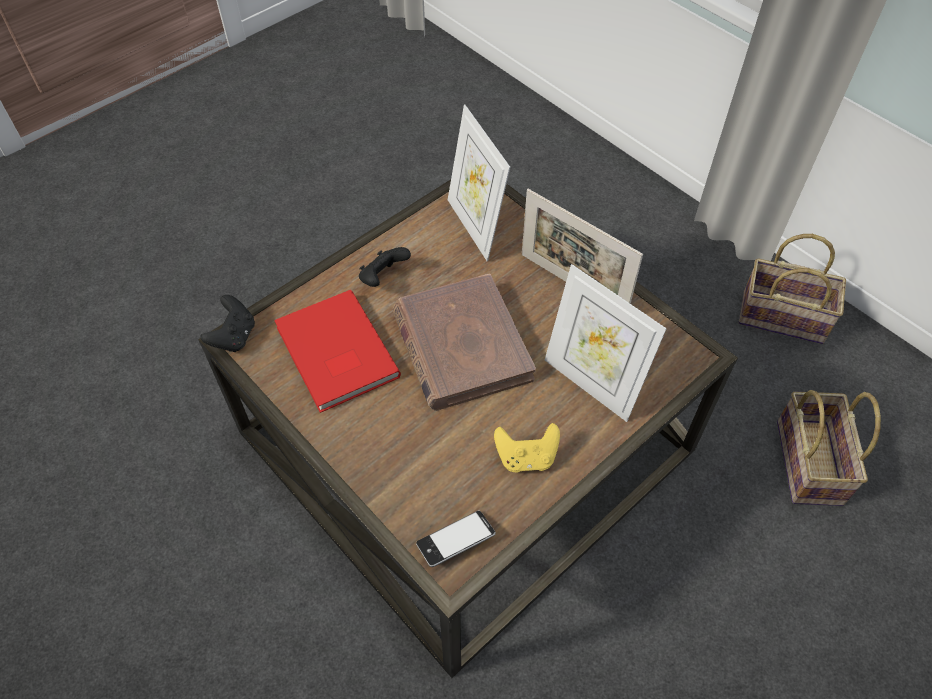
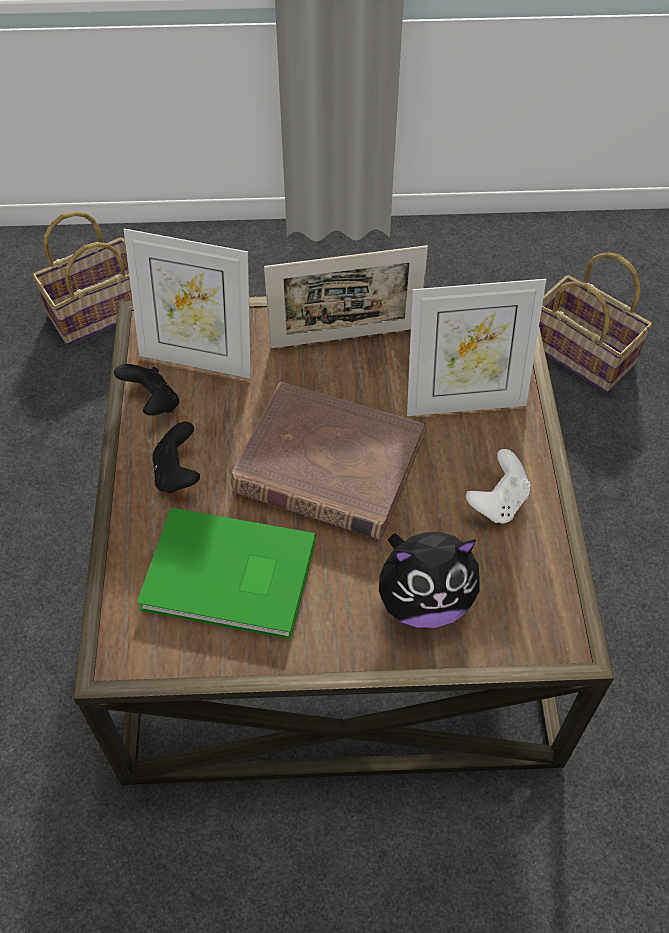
camera: 50 degrees left, 0 degrees up
(234, 337) = (110, 659): black game controller -> black game controller (153, 403)
(335, 354) = (231, 579): red book -> green book
(409, 465) = (424, 600): none -> plush toy
(456, 541) = (540, 617): phone -> none
(526, 457) = (498, 502): yellow game controller -> white game controller
(785, 316) = (438, 260): basket -> basket (101, 310)

